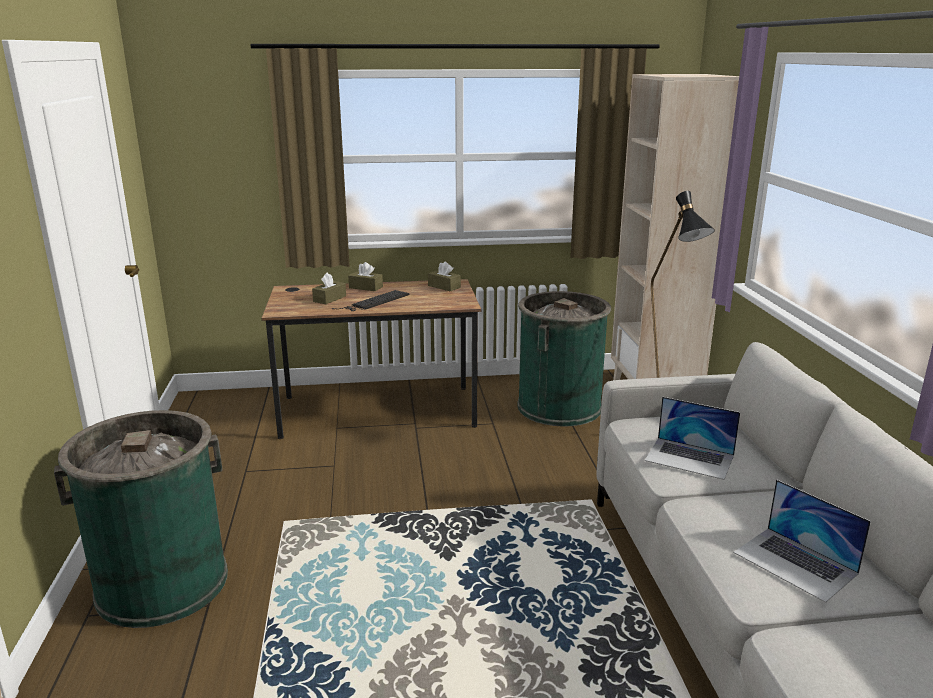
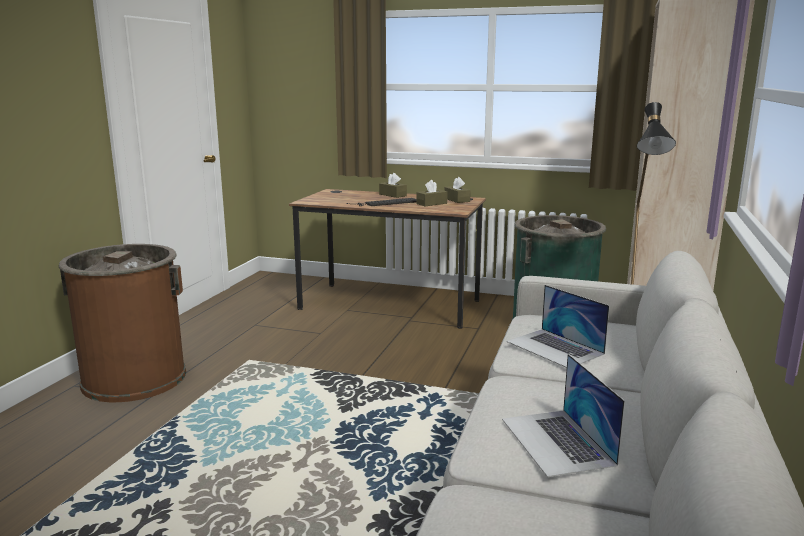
camera: 25 degrees right, 5 degrees down
(162, 583) = (134, 378): green trash can -> brown trash can
(329, 299) = (354, 198): brown tissue box -> brown tissue box (431, 203)

